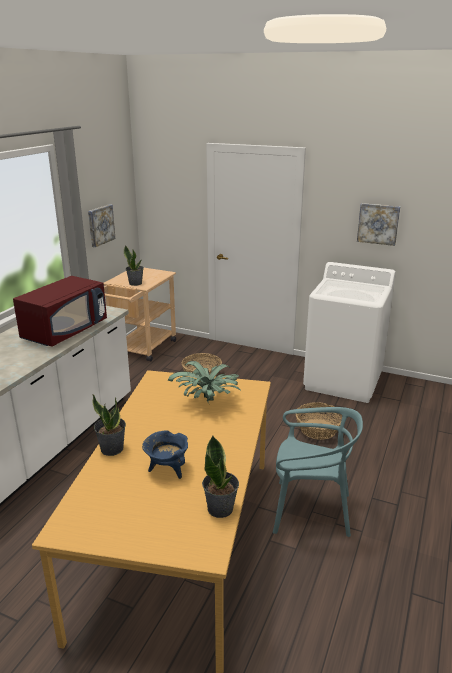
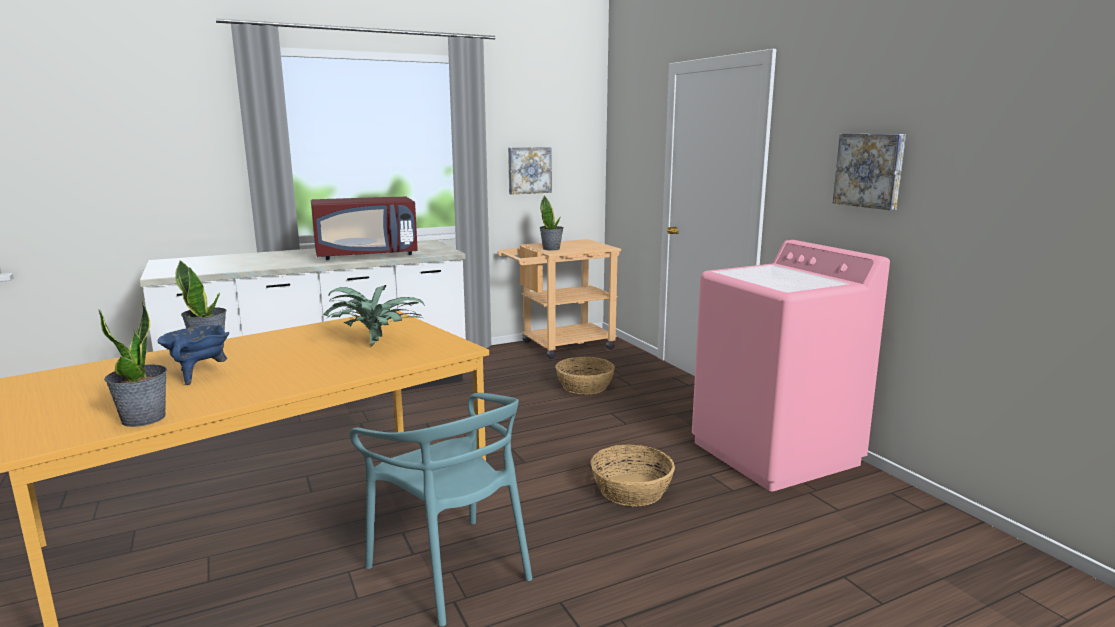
camera: 40 degrees right, 10 degrees down
(343, 381) = (775, 453): white washing machine -> pink washing machine

